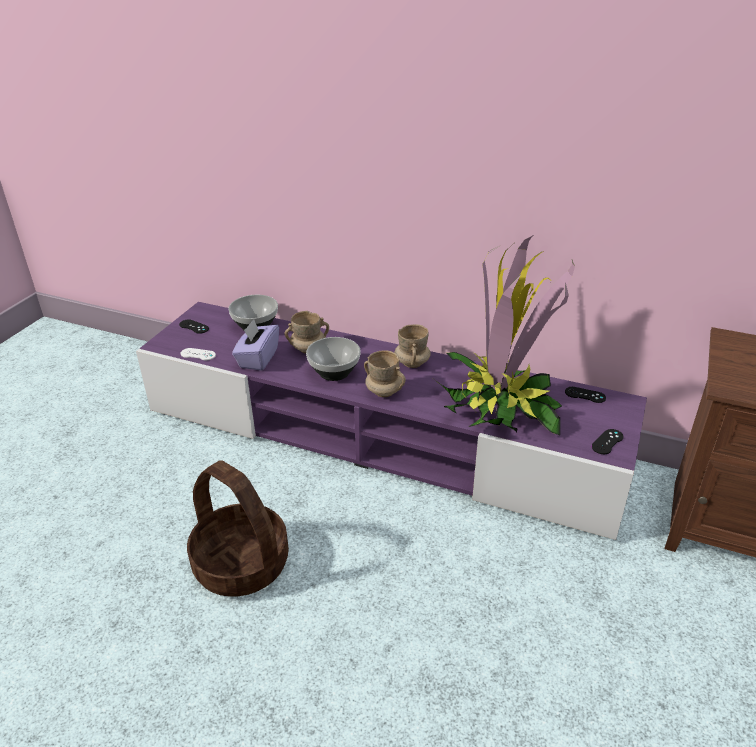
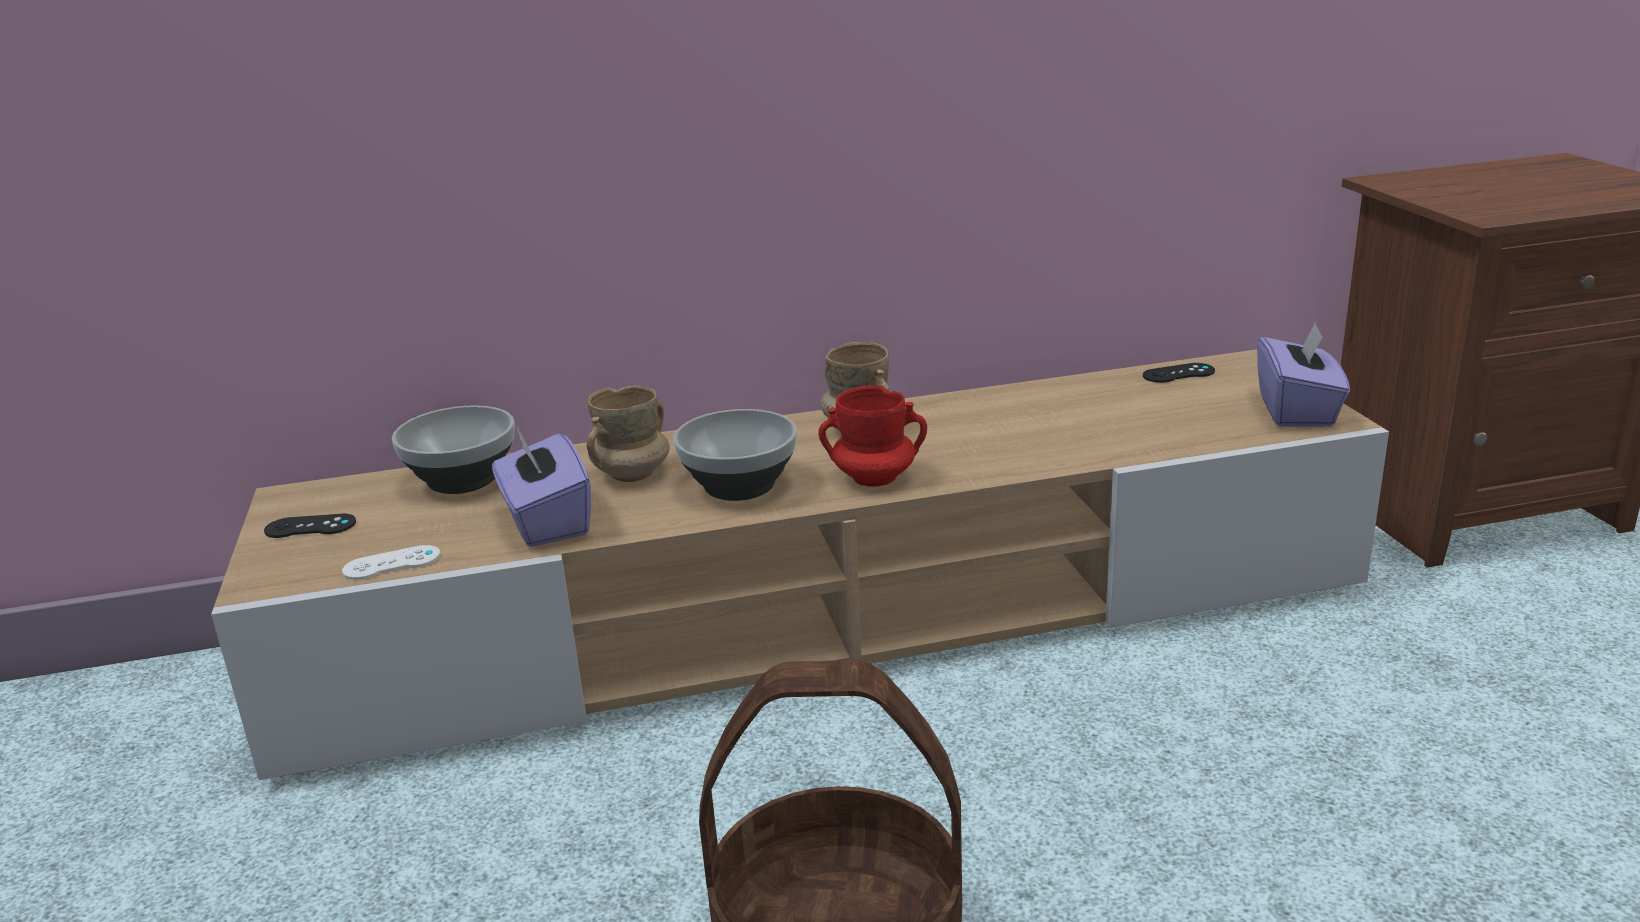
camera: 35 degrees left, 10 degrees down
(380, 438) = (831, 617): purple tv stand -> beige tv stand
(384, 391) = (874, 477): beige mug -> red mug
(499, 406) = (1086, 428): potted plant -> none
(607, 442) = (1297, 410): black game controller -> purple tissue box

